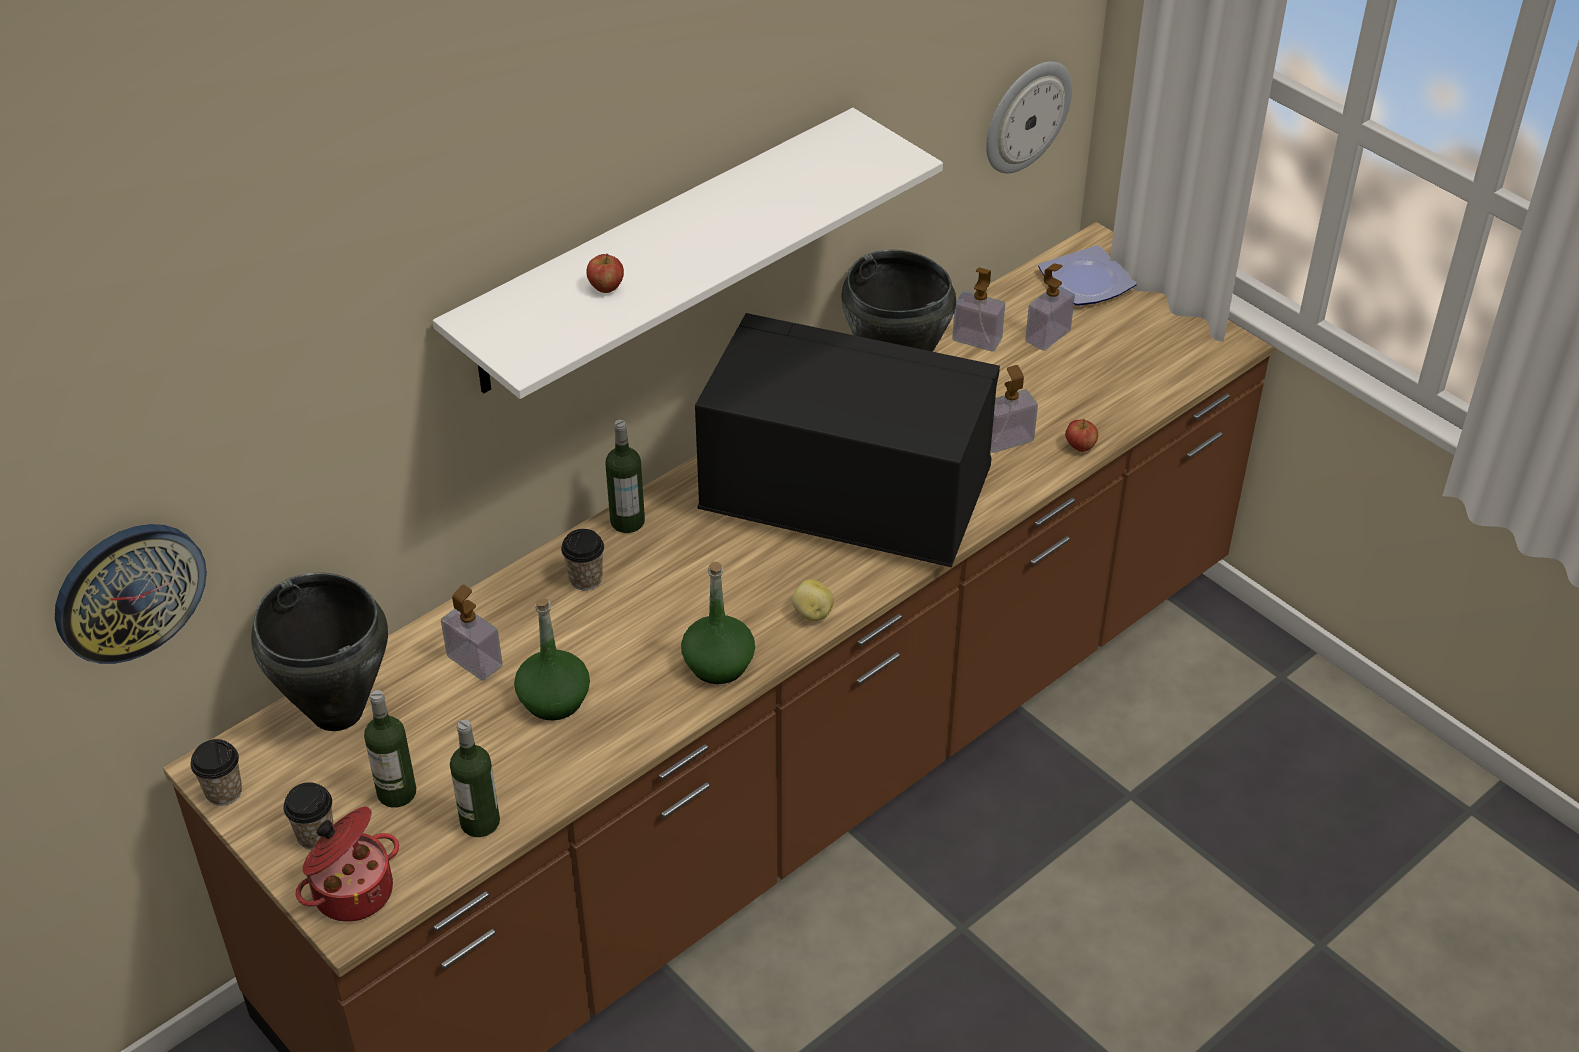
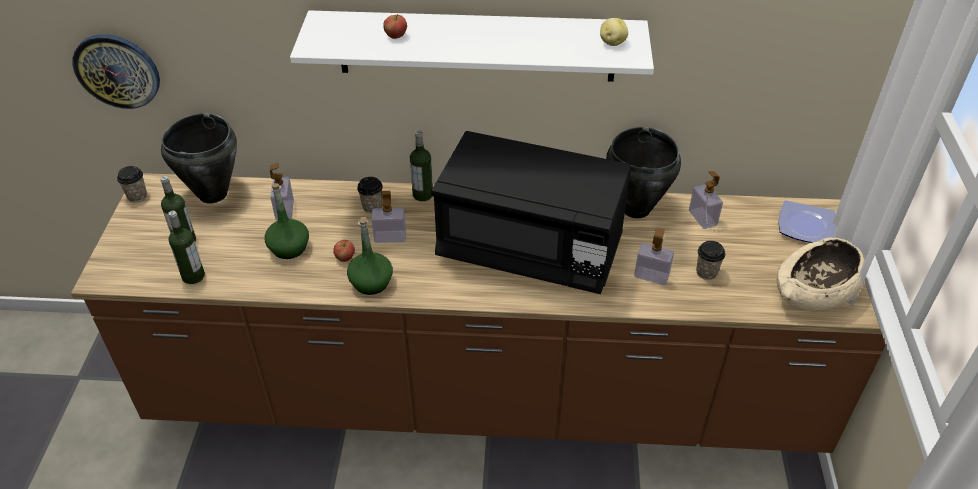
camera: 45 degrees right, 0 degrees up
(315, 835) = (138, 236): cup -> cup (706, 272)
(352, 889) = (118, 266): cooking pot -> none
(812, 613) = (442, 290): potato -> potato (612, 42)
(844, 499) = (530, 249): black microwave -> black microwave turned 135 degrees clockwise
(1025, 116) = (806, 96): wall clock -> none
(1047, 336) = (745, 239): soap dispenser -> soap dispenser (390, 237)
(1080, 447) = (687, 305): apple -> apple (345, 258)
(1177, 350) = (815, 293): none -> beige bowl

